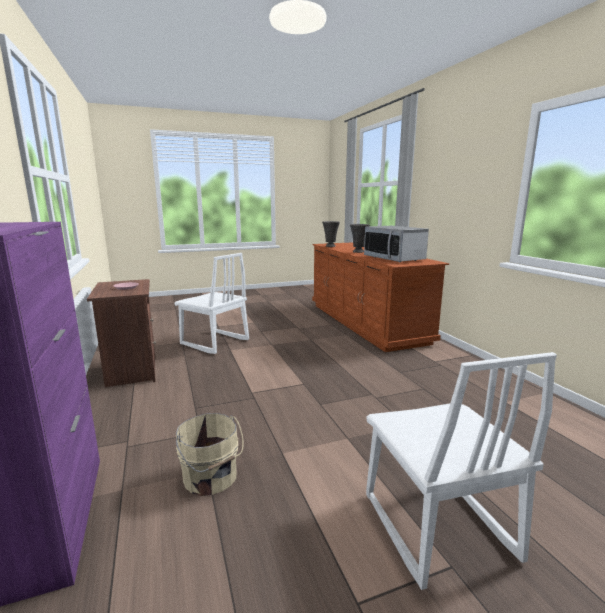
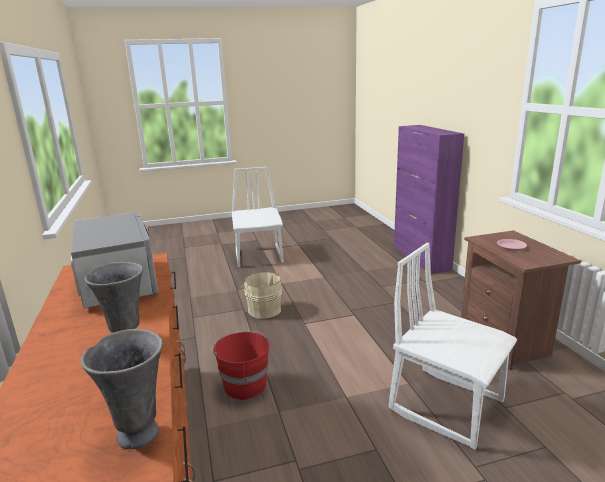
camera: 175 degrees left, 5 degrees up
(211, 478) = (361, 268): beige bucket -> beige bucket (263, 309)
(337, 348) = (244, 385): none -> red bucket

